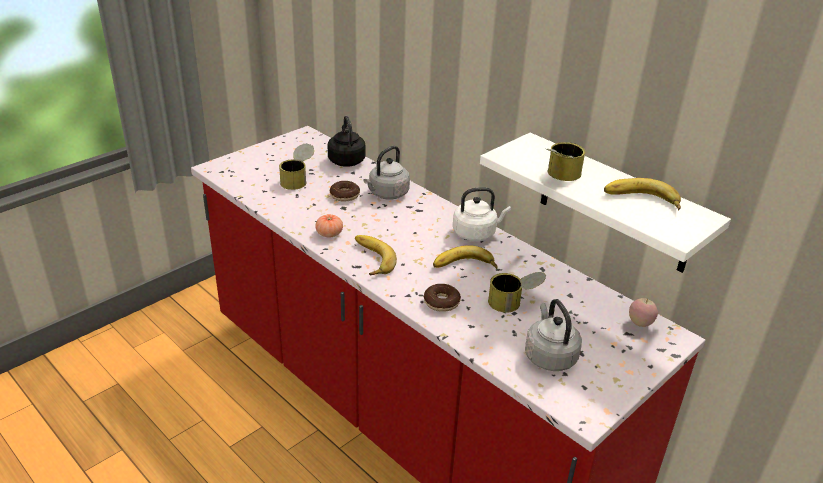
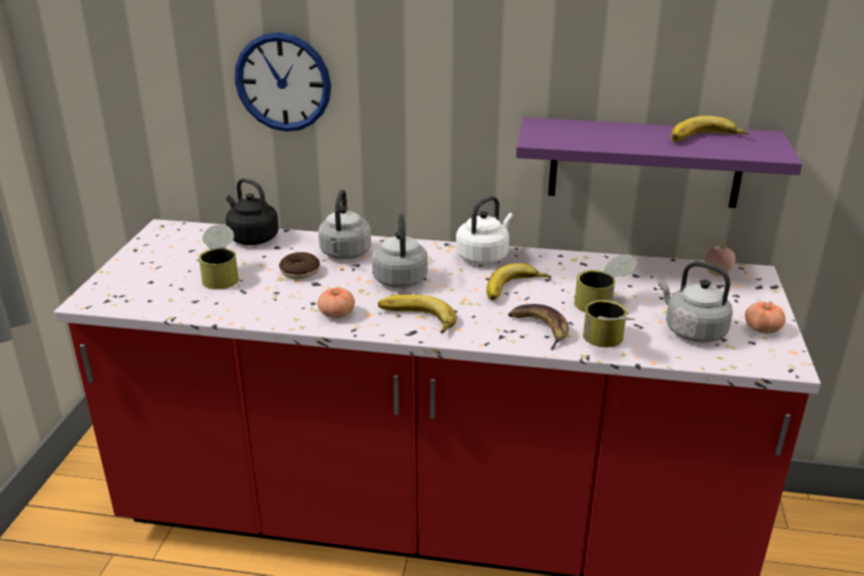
camera: 35 degrees left, 5 degrees down
(385, 53) = (283, 82): none -> wall clock
(399, 226) = (400, 278): none -> grey kettle
(441, 302) = (541, 329): donut -> banana
(560, 177) = (614, 142): can -> can (606, 343)
(609, 381) = (762, 329): none -> tomato
(614, 203) = (645, 163): white shelf -> purple shelf

